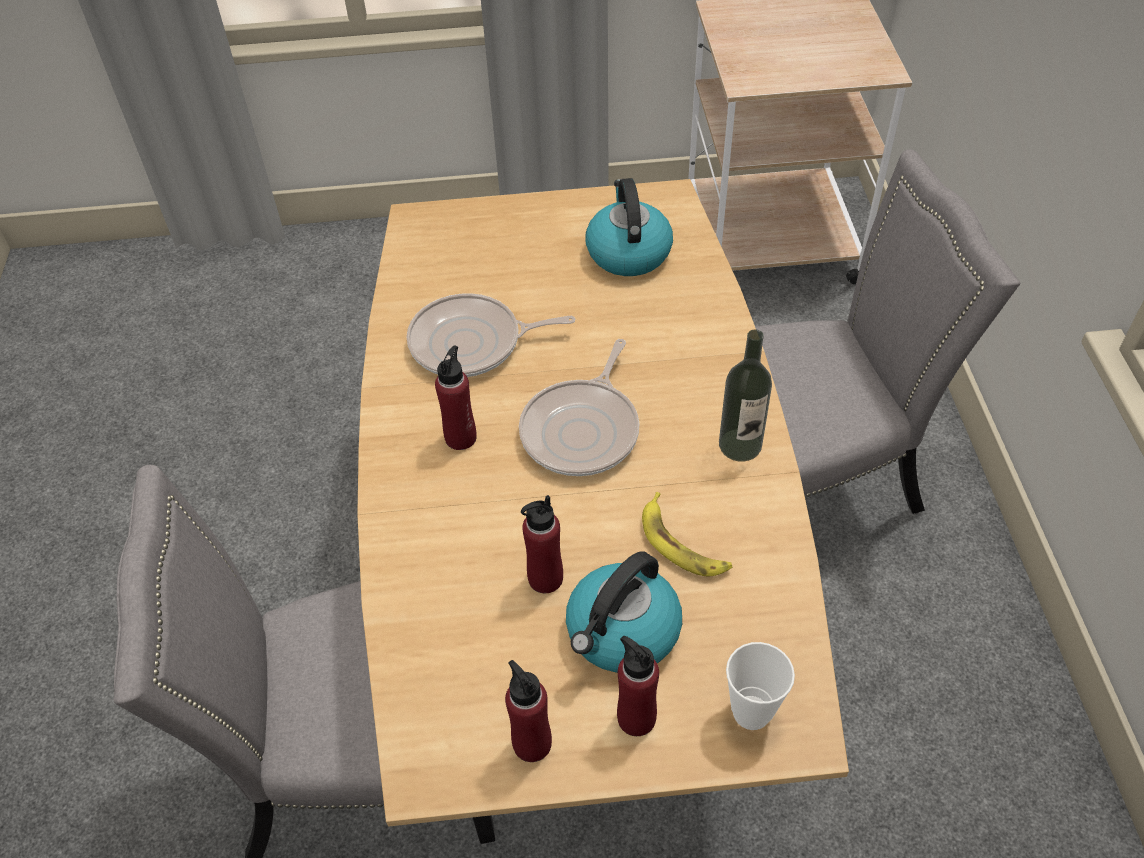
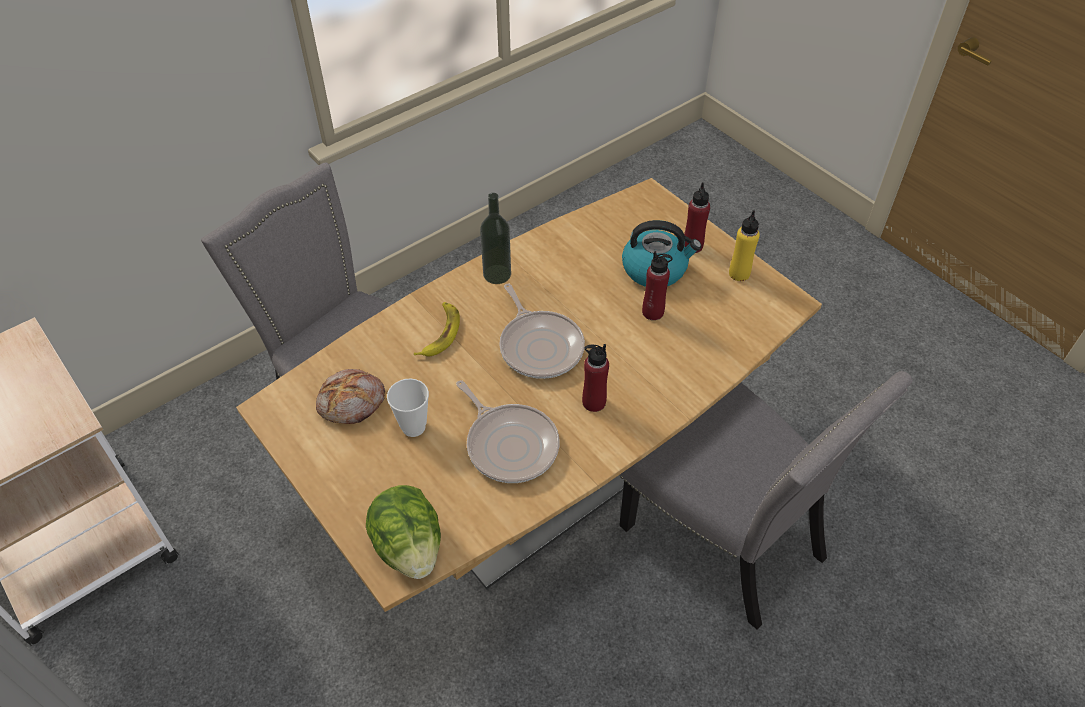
camera: 125 degrees left, 0 degrees up
(429, 235) = (409, 547): none -> lettuce
(532, 743) = (739, 273): red bottle -> yellow bottle
(583, 430) = (540, 346): frying pan -> frying pan turned 75 degrees clockwise
(628, 252) = (352, 403): kettle -> bread
(682, 543) = (584, 270): banana -> banana (440, 333)
(751, 712) = (653, 212): cup -> cup (413, 427)

